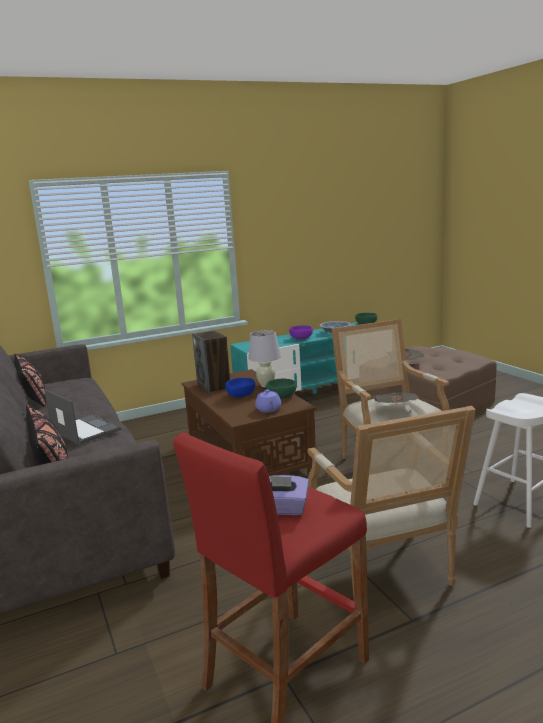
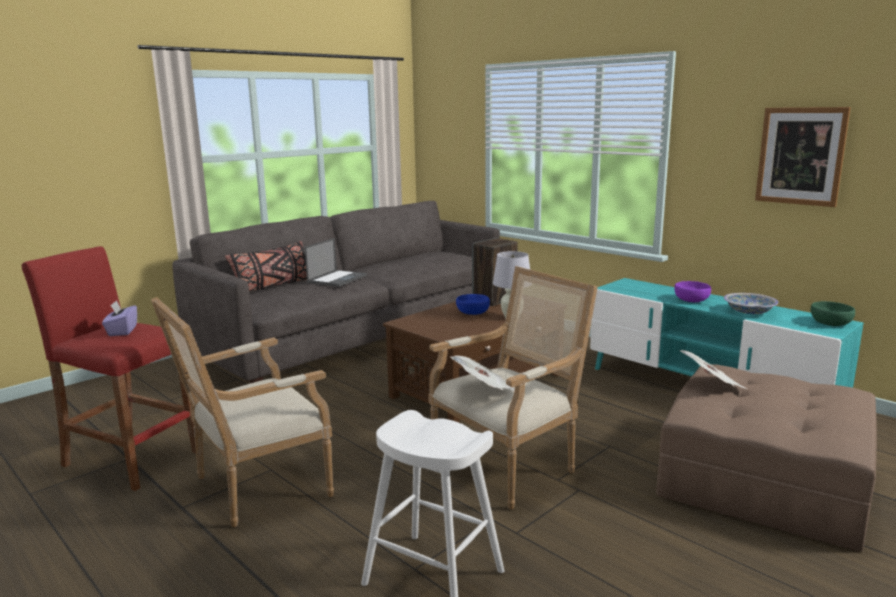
camera: 70 degrees right, 0 degrees up
(33, 397) = (414, 256): black pillow -> none
(268, 409) = (434, 328): purple teapot -> none
(281, 396) = (479, 327): green bowl -> none
(314, 236) = (800, 156): none -> picture

